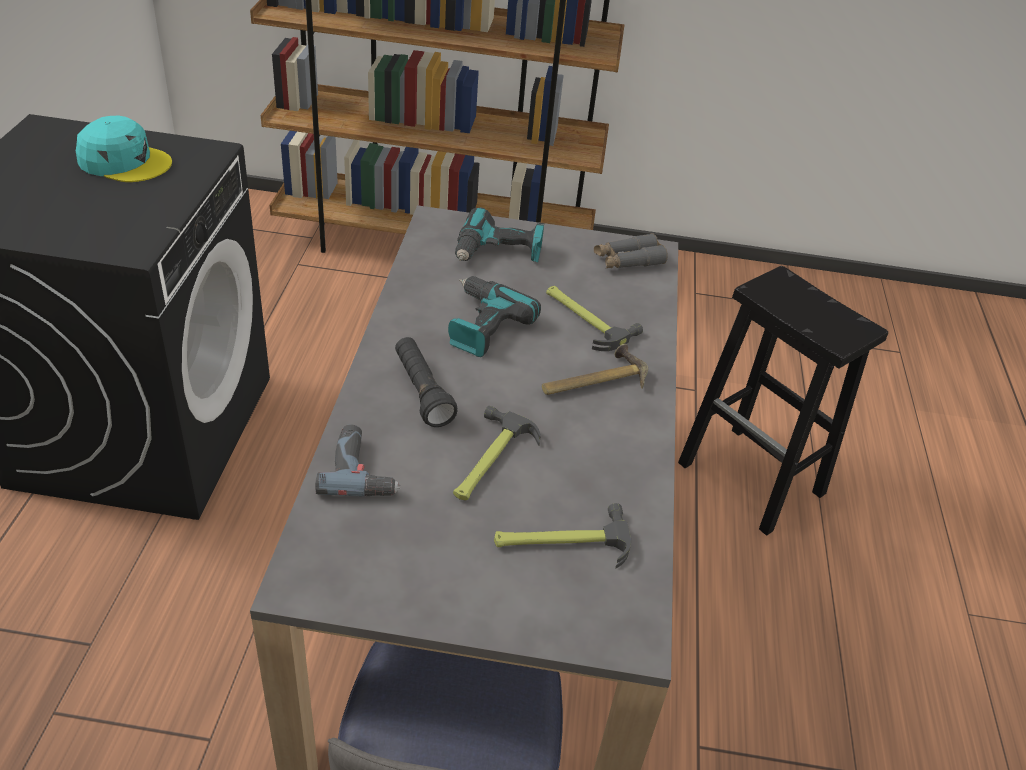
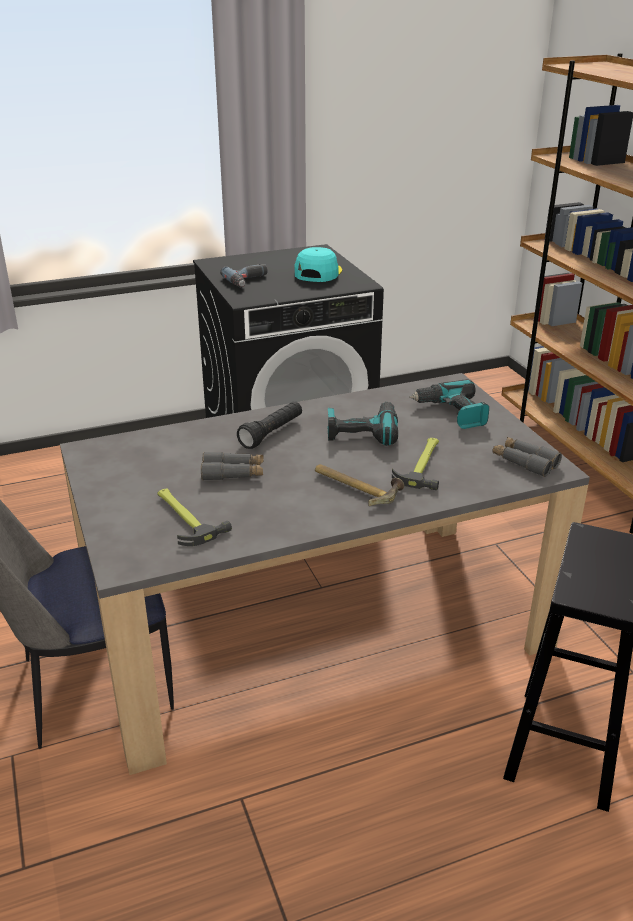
camera: 65 degrees right, 10 degrees down
(125, 162) = (318, 273): turquoise cap -> turquoise cap turned 150 degrees counterclockwise
(362, 470) = (185, 438): power drill -> power drill (249, 280)
(489, 461) = (233, 473): hammer -> grey binoculars

